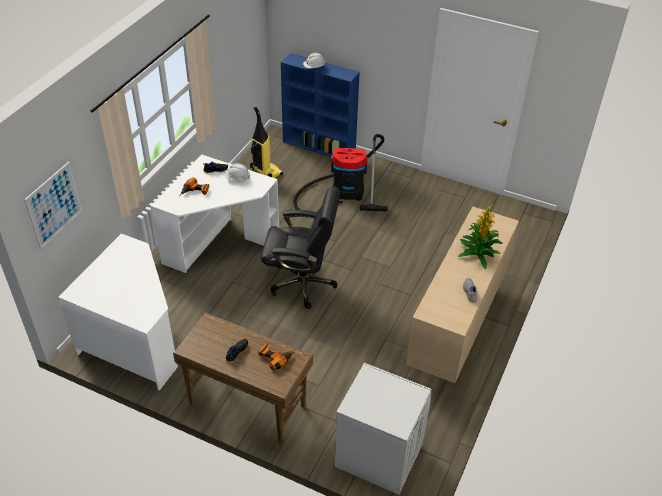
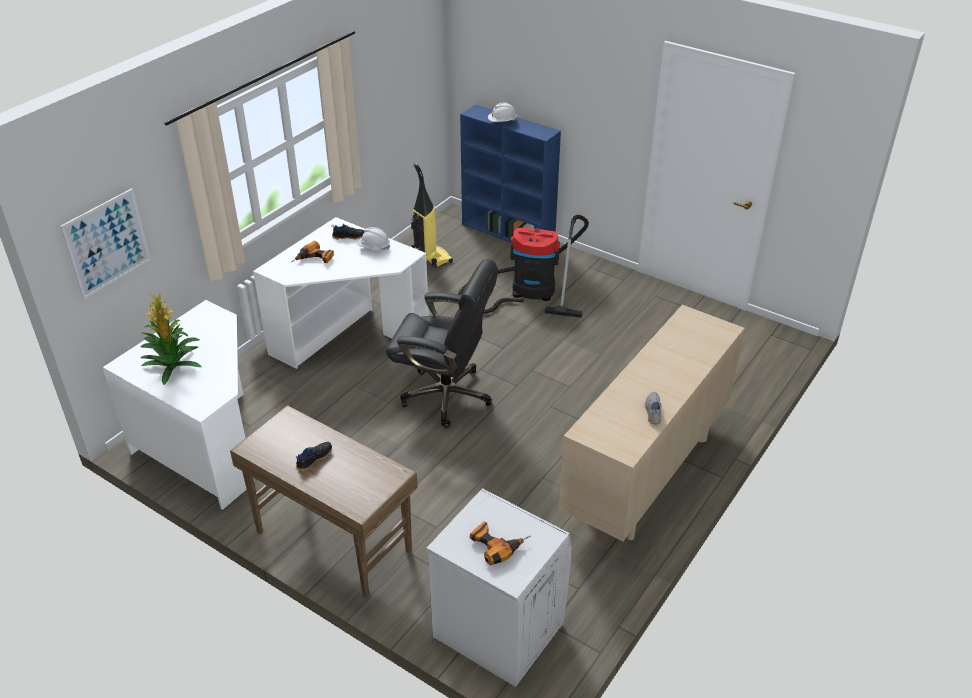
camera: 10 degrees right, 5 degrees down
(276, 356) = (365, 470): power drill -> power drill (496, 544)
(478, 253) = (677, 364): potted plant -> potted plant (173, 365)

